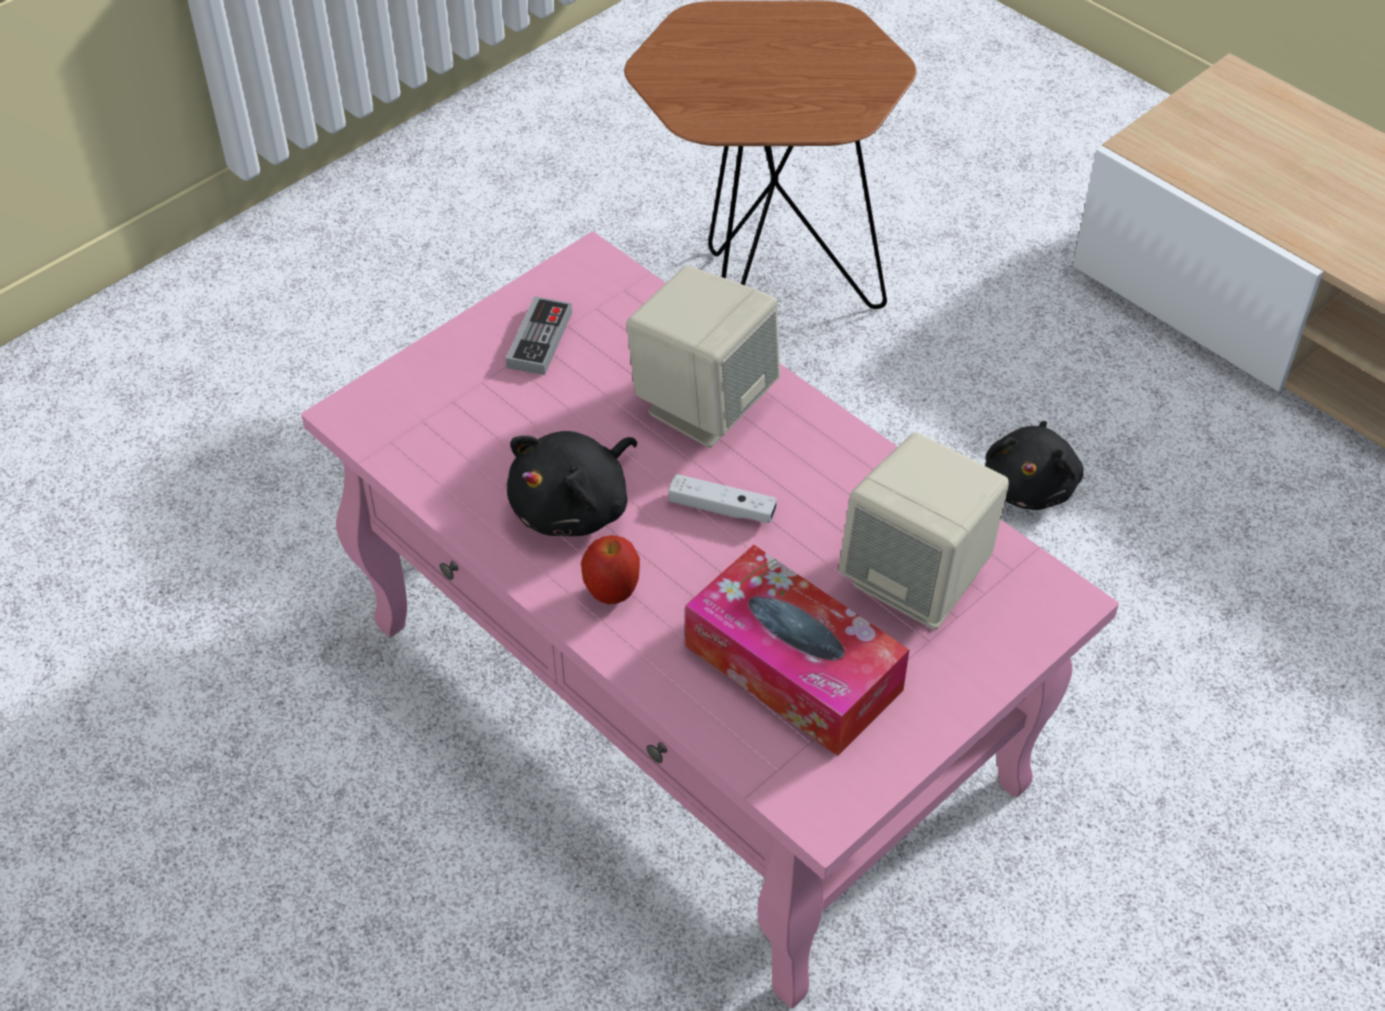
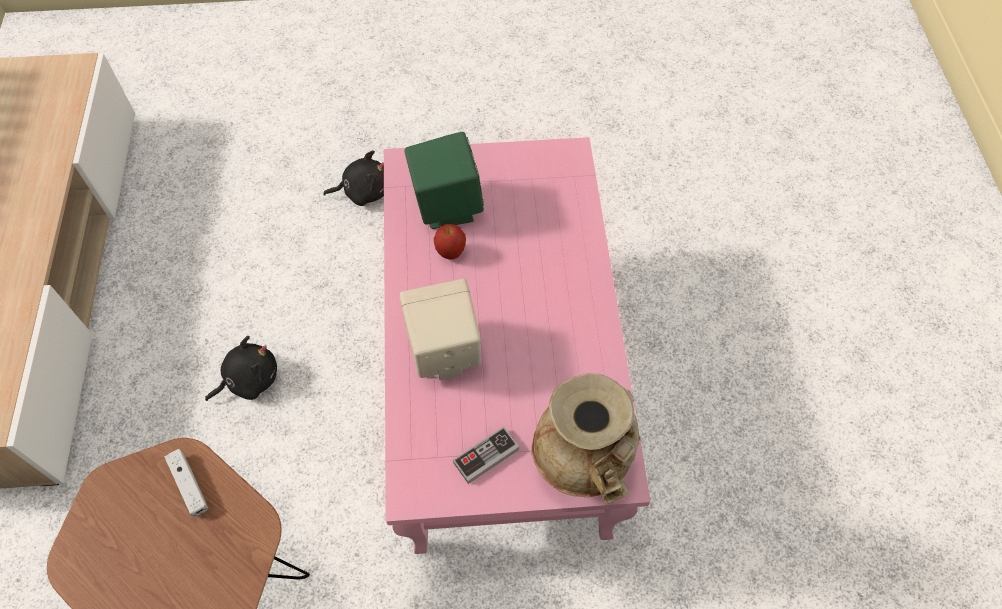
camera: 140 degrees left, 10 degrees up
(415, 400) = (583, 463): none -> beige vase
(575, 507) = (554, 339): black plush toy -> black plush toy (363, 191)
(612, 593) = (574, 285): apple -> apple (450, 253)
(722, 508) = (490, 292): white game controller -> white game controller (189, 485)
(793, 668) = (531, 206): tissue box -> none
(917, 580) = (446, 206): beige speaker -> green speaker

